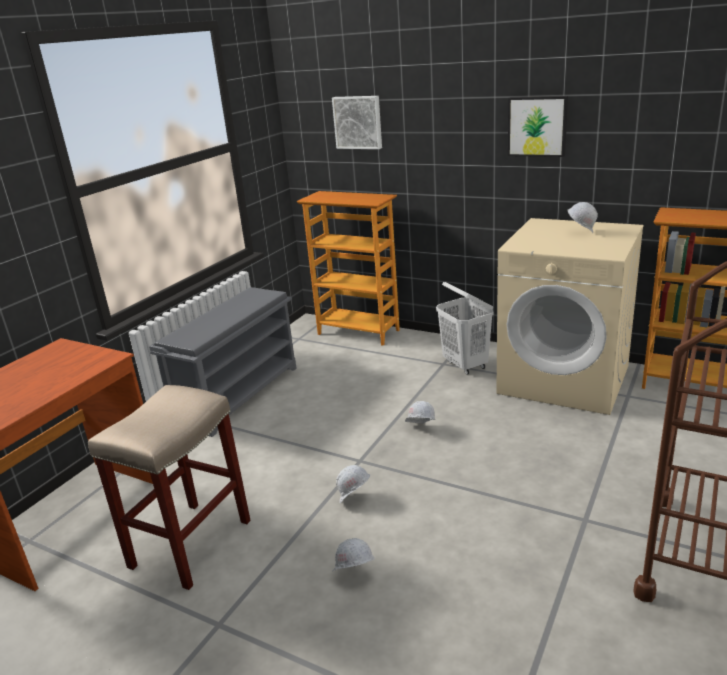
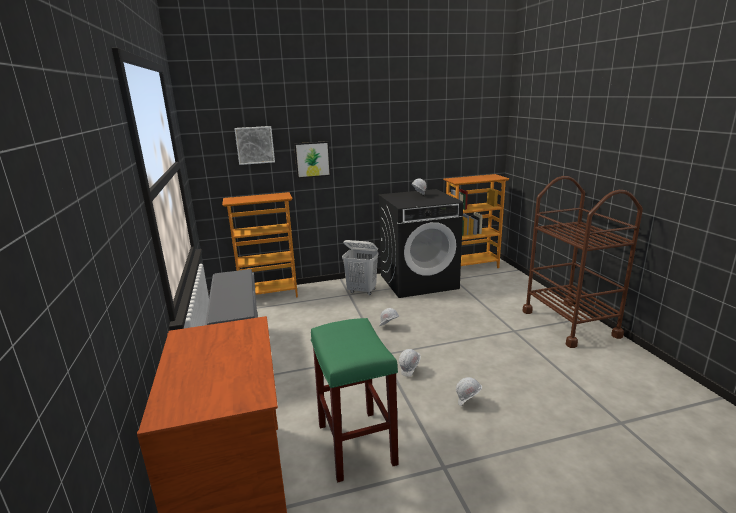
camera: 45 degrees left, 5 degrees down
(190, 545) = (357, 445): beige stool -> green stool
(537, 126) = (377, 140): picture -> picture (312, 159)
(565, 379) = (419, 281): beige washing machine -> black washing machine

